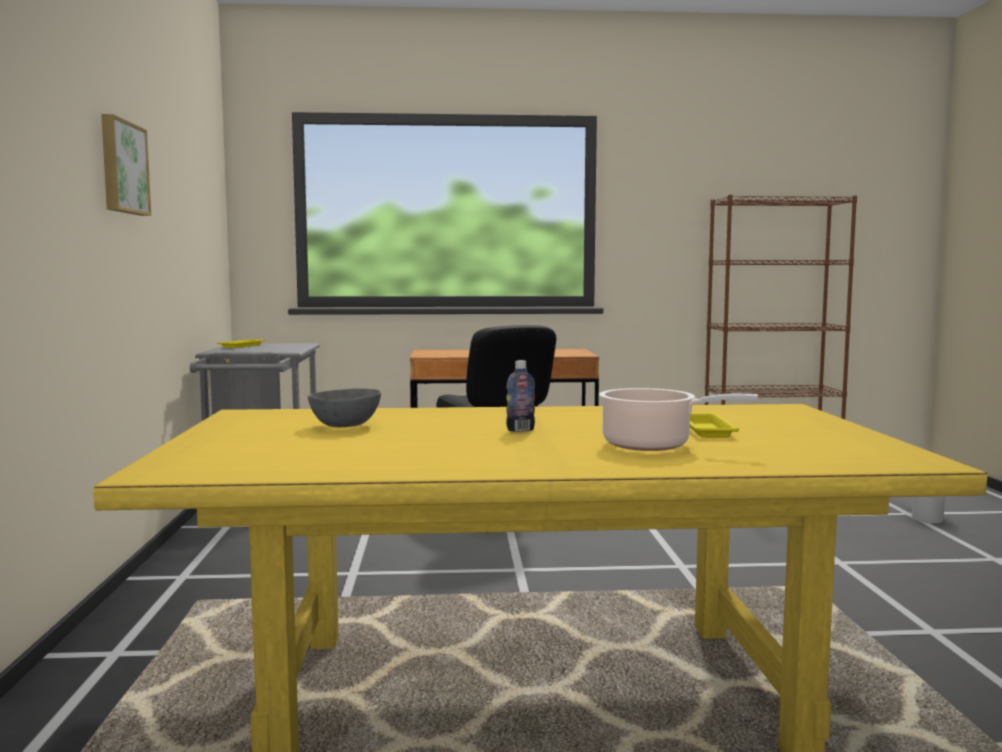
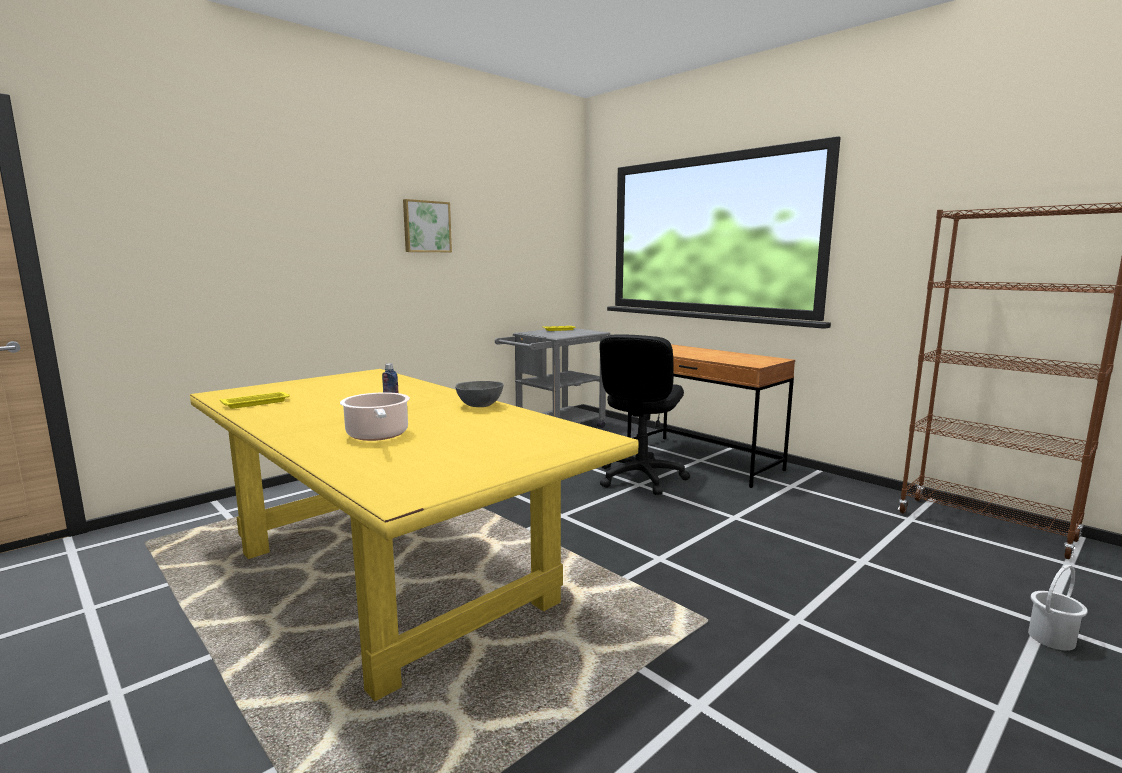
camera: 50 degrees right, 5 degrees up
(347, 426) = (360, 388): grey bowl -> grey bowl (480, 406)
(706, 430) = (454, 436): yellow tray -> yellow tray (257, 403)

